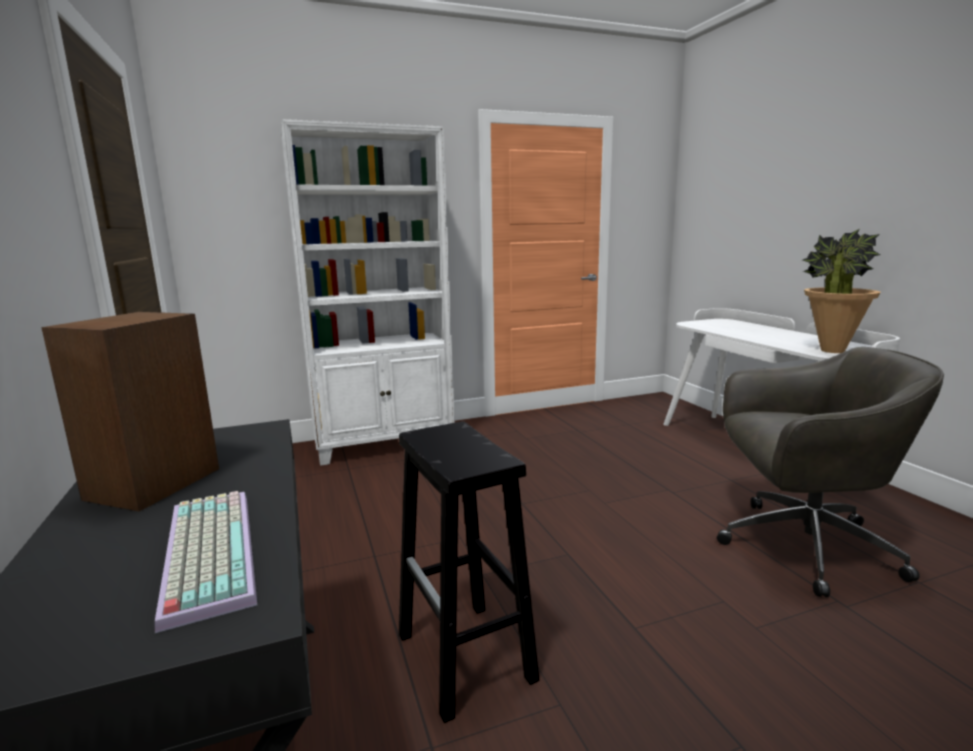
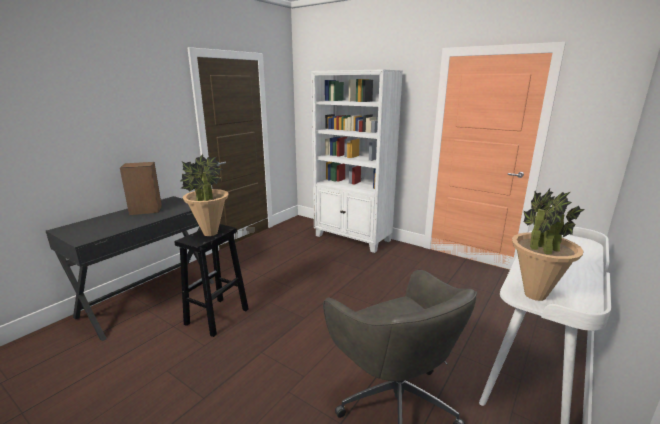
camera: 55 degrees right, 5 degrees up
(205, 552) = (109, 227): keyboard -> none
(459, 444) = (210, 233): none -> potted plant

